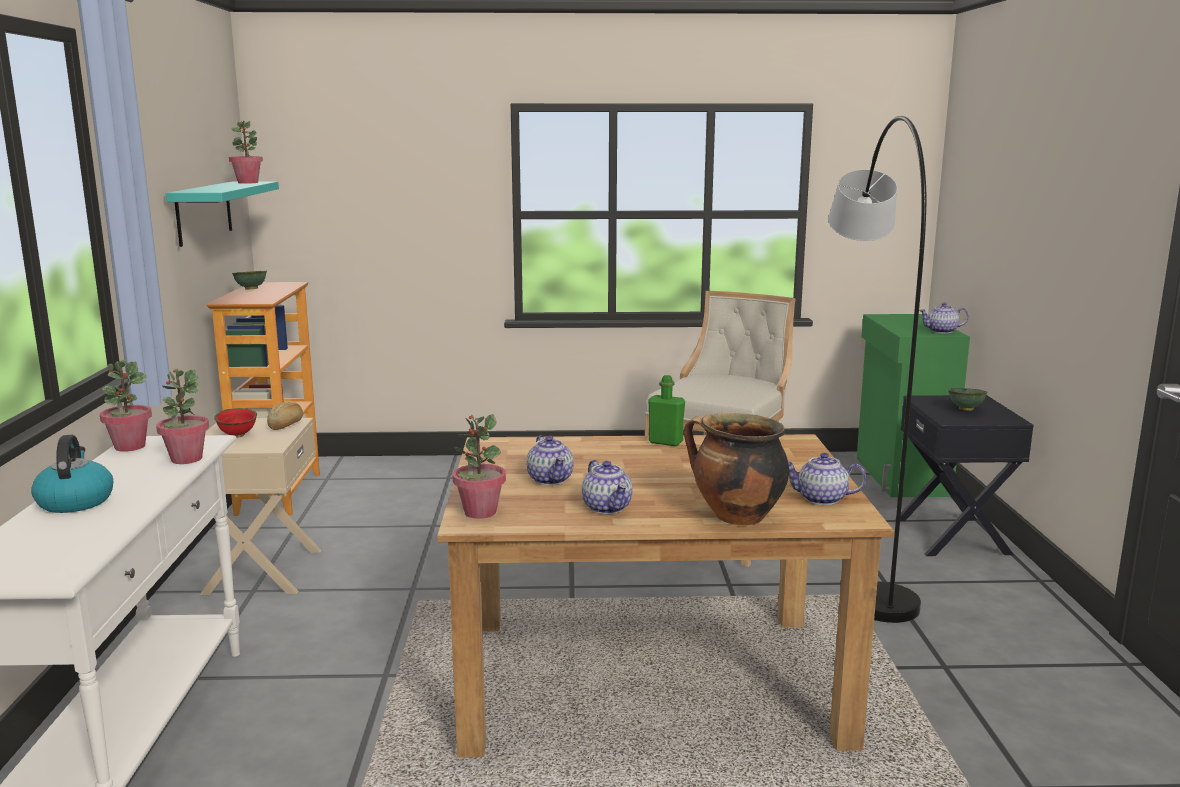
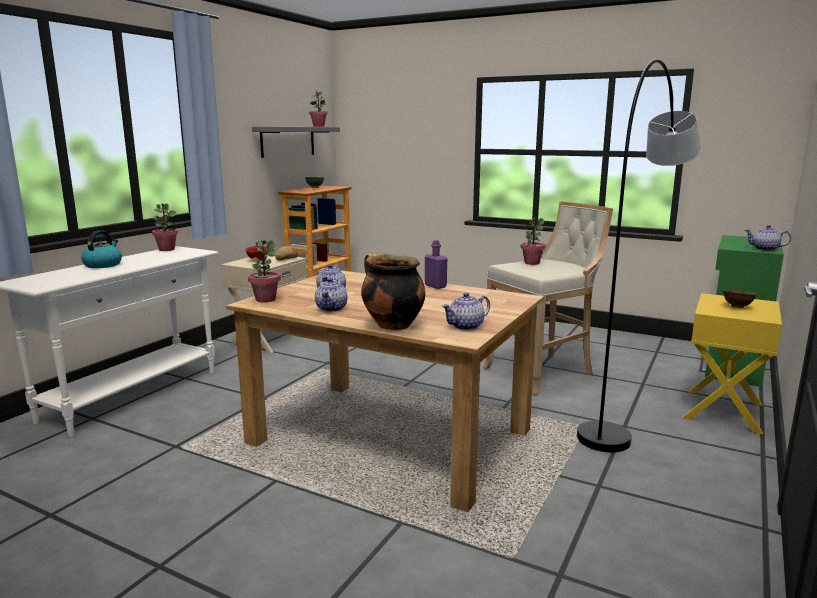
camera: 30 degrees right, 0 degrees up
(186, 459) = (176, 256): potted plant -> potted plant (531, 263)
(204, 212) = (288, 141): turquoise shelf -> grey shelf
(665, 442) = (435, 286): green bottle -> purple bottle
(821, 499) = (466, 326): teapot -> teapot turned 75 degrees counterclockwise
(953, 536) = (724, 411): black nightstand -> yellow nightstand
(965, 409) = (736, 307): green bowl -> brown bowl

